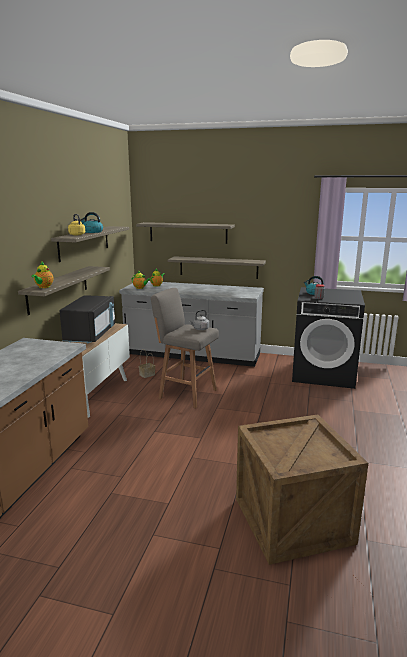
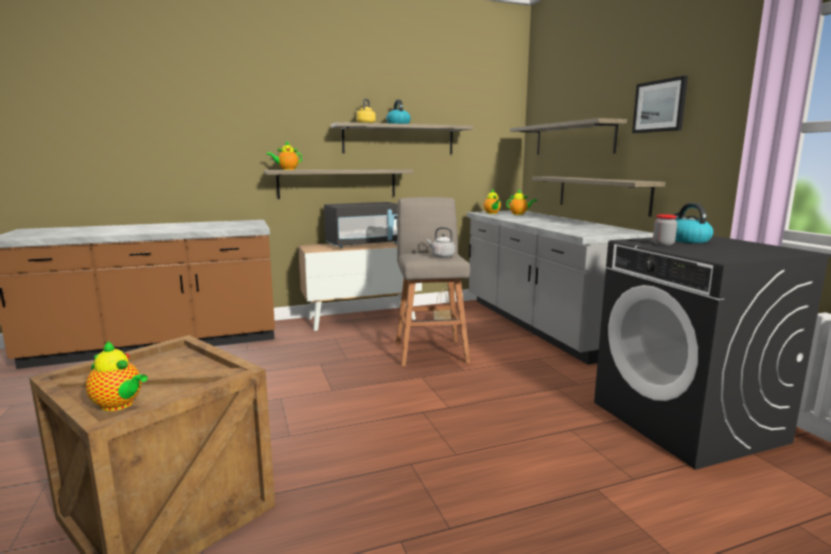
camera: 55 degrees right, 5 degrees down
(257, 220) = (659, 106): none -> picture
(329, 457) = (119, 405): none -> teapot

